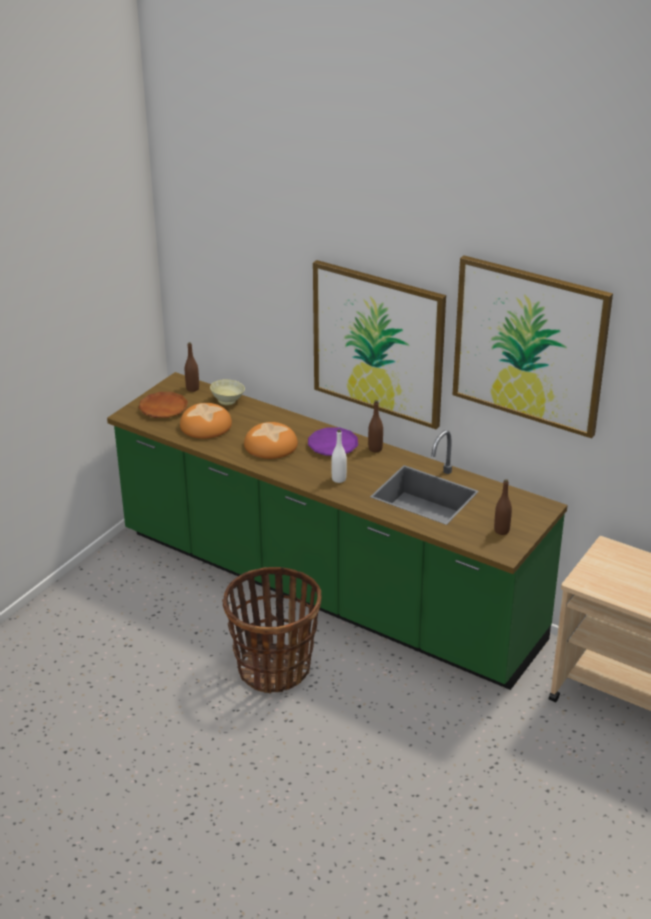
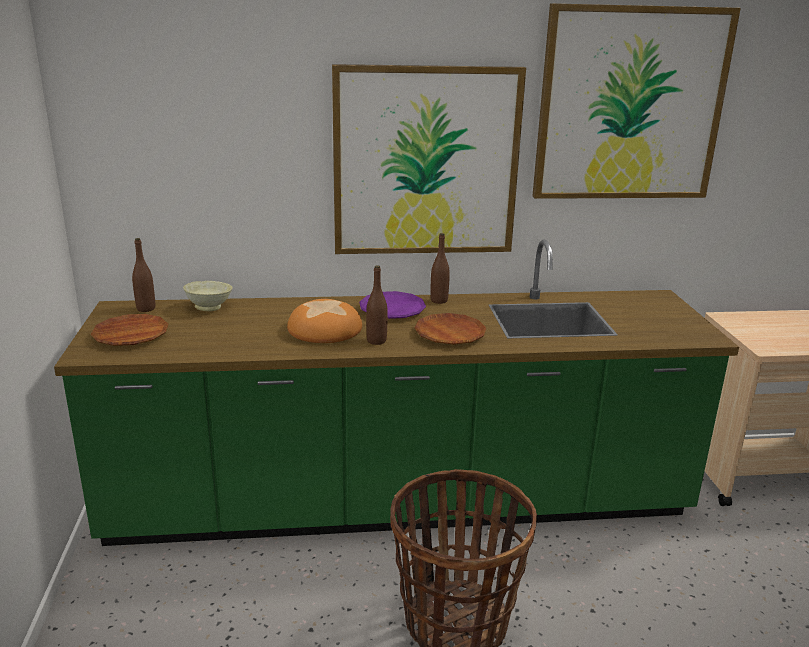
camera: 40 degrees left, 10 degrees down
(205, 426) = (215, 335): bread -> none
(339, 479) = (450, 334): white bottle -> brown plate
(501, 531) = (668, 323): brown bottle -> brown bottle (376, 341)

